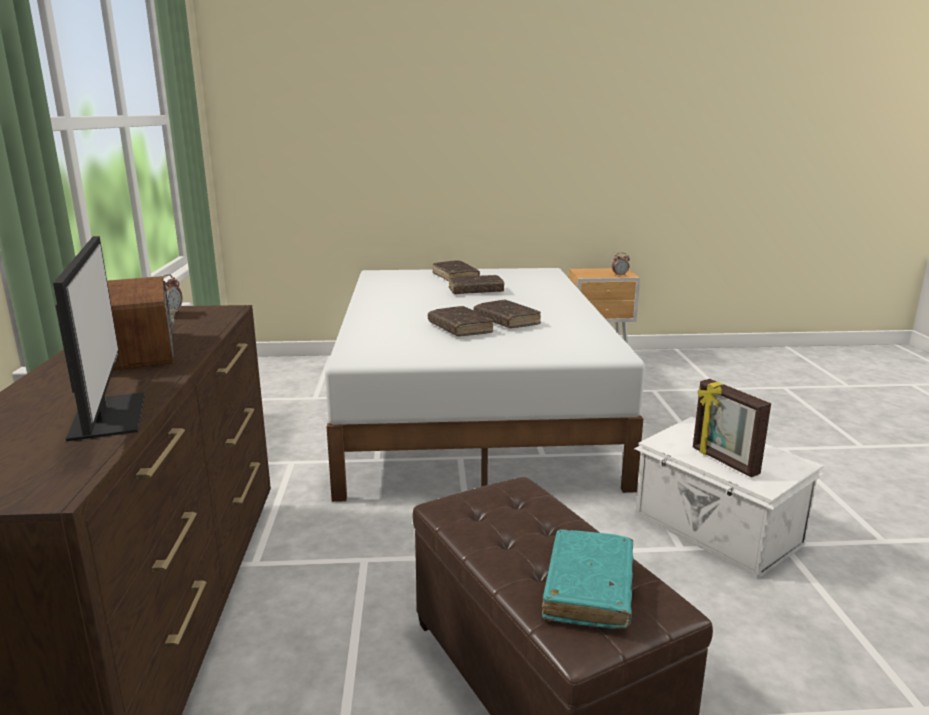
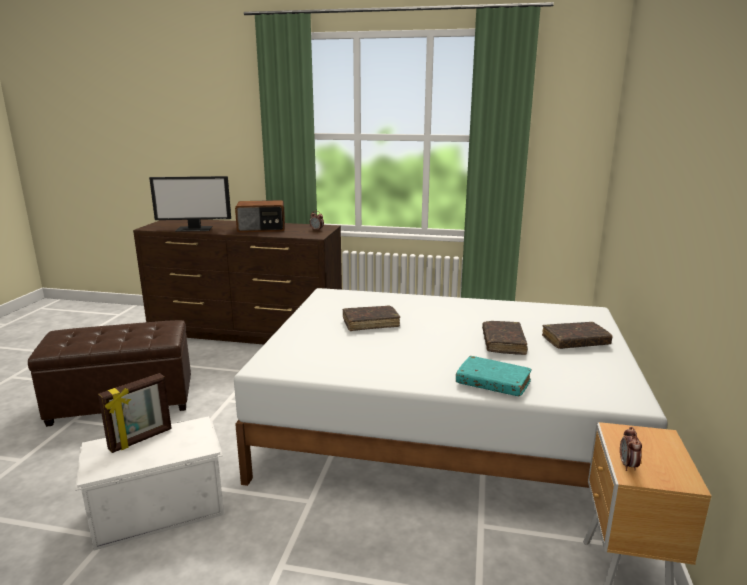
camera: 105 degrees right, 0 degrees up
(506, 321) = (382, 341): brown book -> none
(589, 589) = (76, 337): turquoise book -> turquoise book (493, 383)
(724, 461) = (141, 439): picture frame -> picture frame turned 150 degrees clockwise

